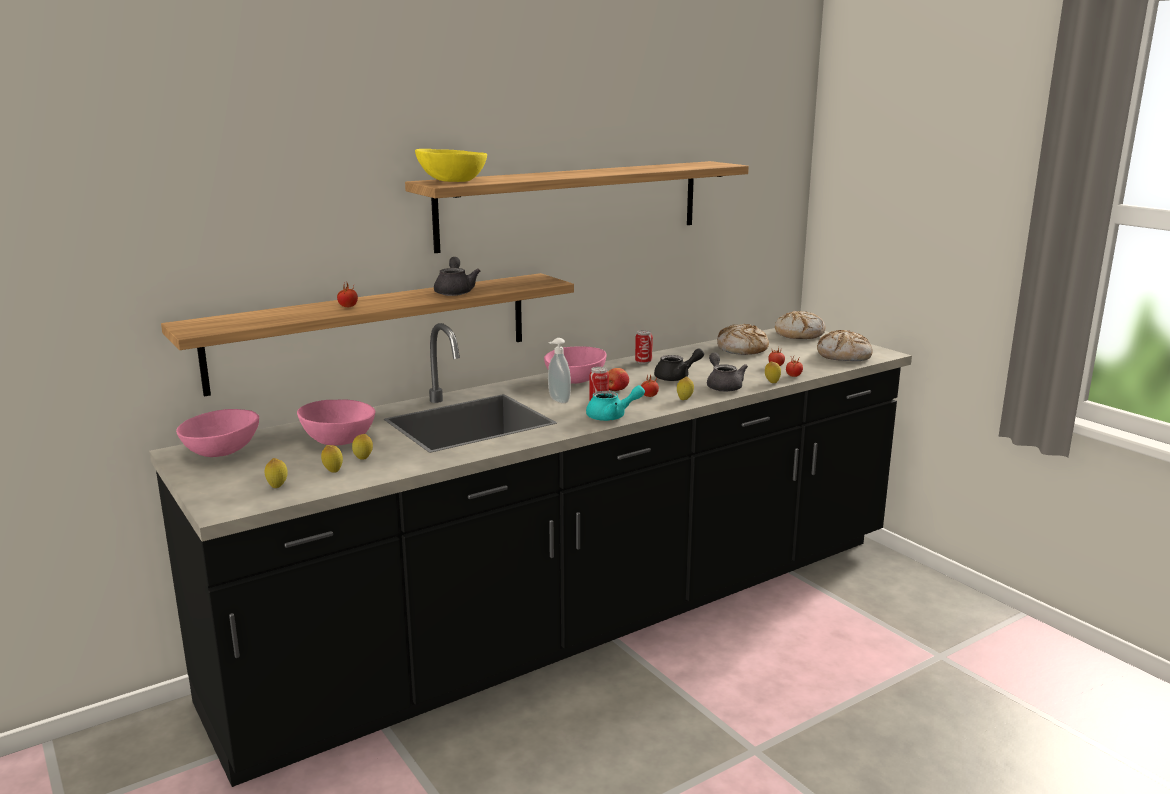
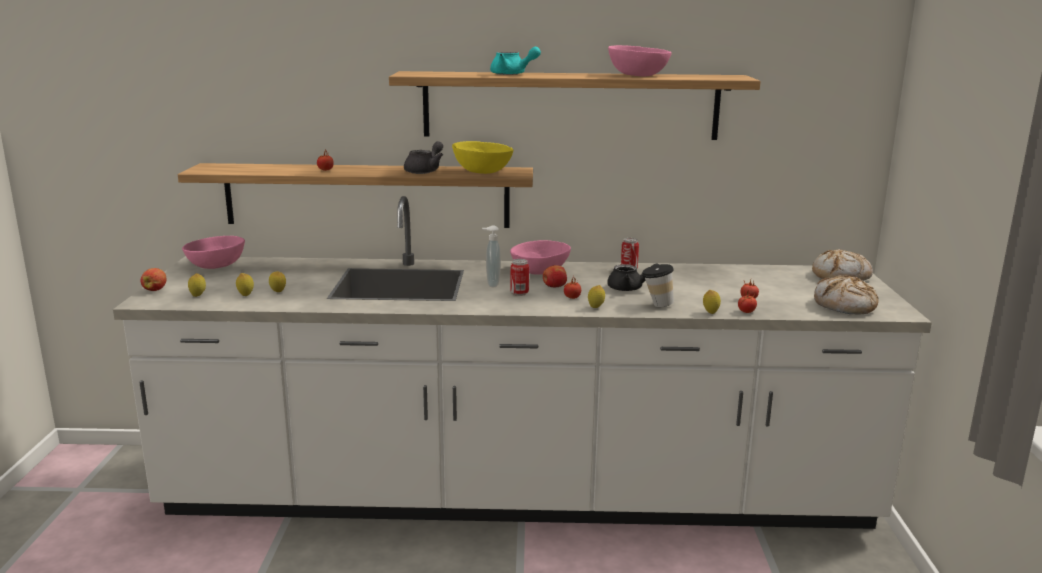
camera: 35 degrees right, 0 degrees up
(205, 494) = (155, 290): none -> apple
(337, 440) = (291, 275): pink bowl -> pink bowl (637, 75)
(452, 181) = (426, 73): yellow bowl -> yellow bowl (481, 171)
(585, 618) = (518, 495): black counter -> white counter
(612, 416) = (506, 306): turquoise teapot -> turquoise teapot (512, 74)
(723, 386) = (656, 305): grey teapot -> cup
(742, 349) = (747, 278): bread -> none

